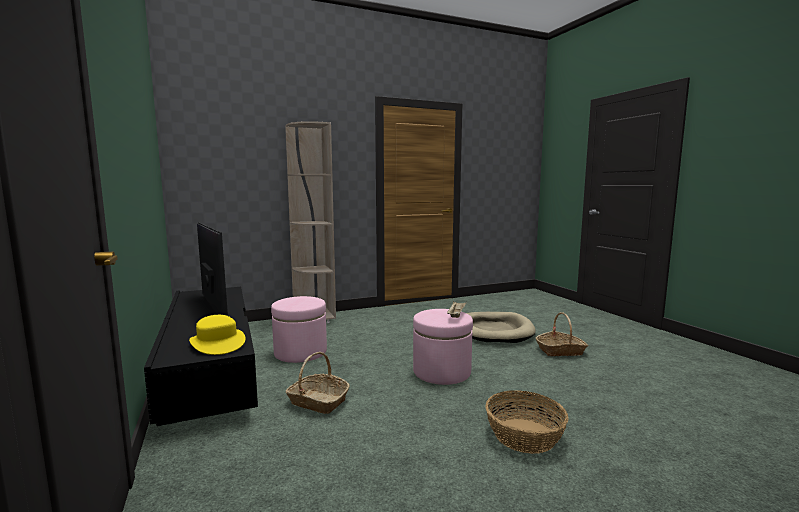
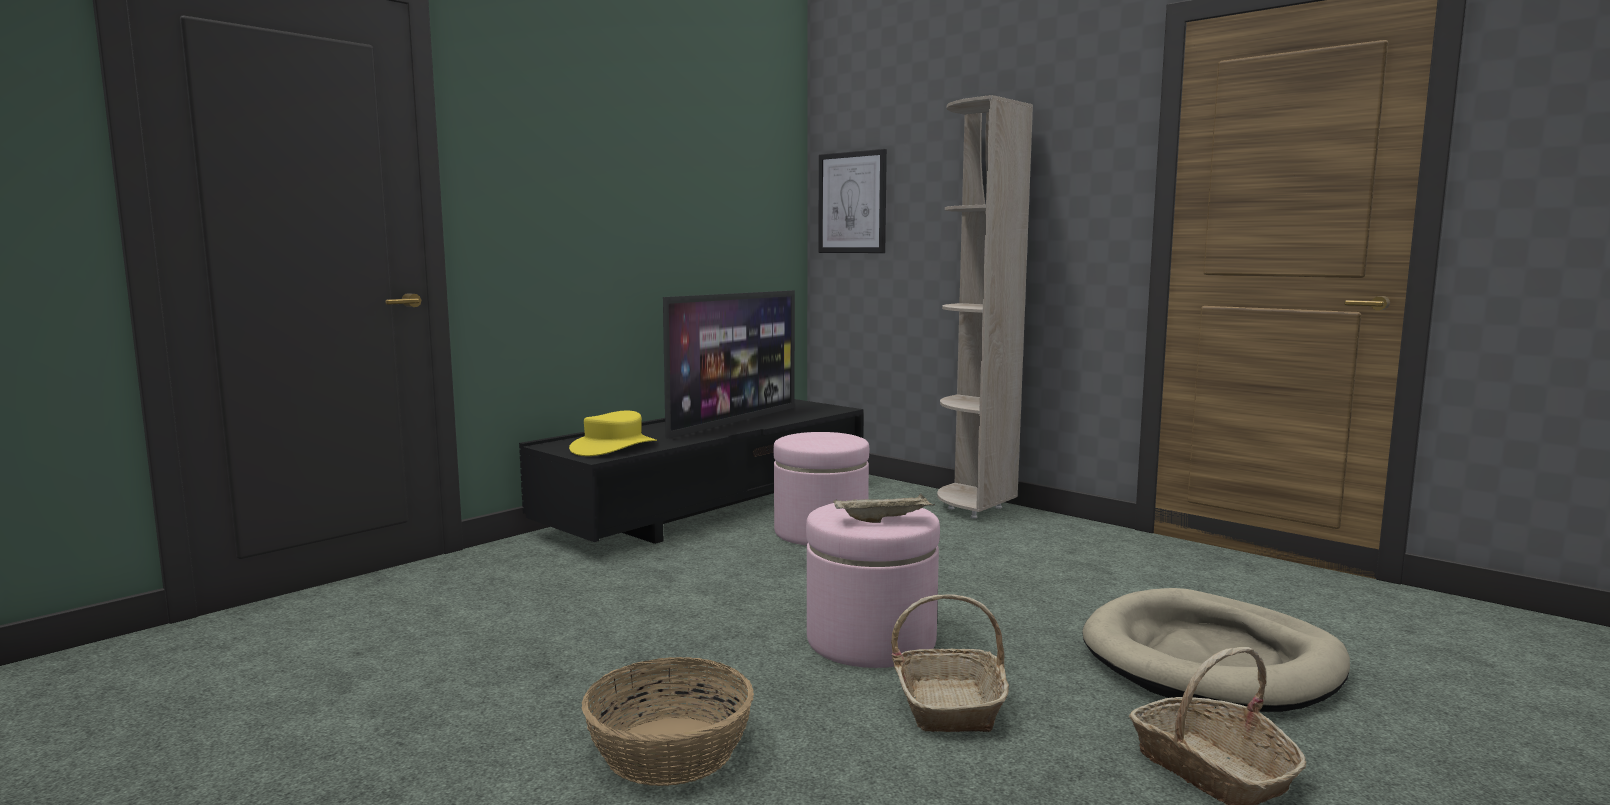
camera: 65 degrees right, 0 degrees up
(203, 167) = (852, 202): none -> picture
(317, 401) = (670, 579): basket -> basket (949, 705)

